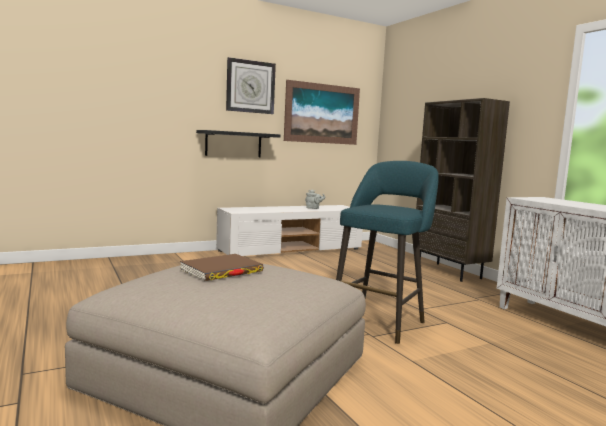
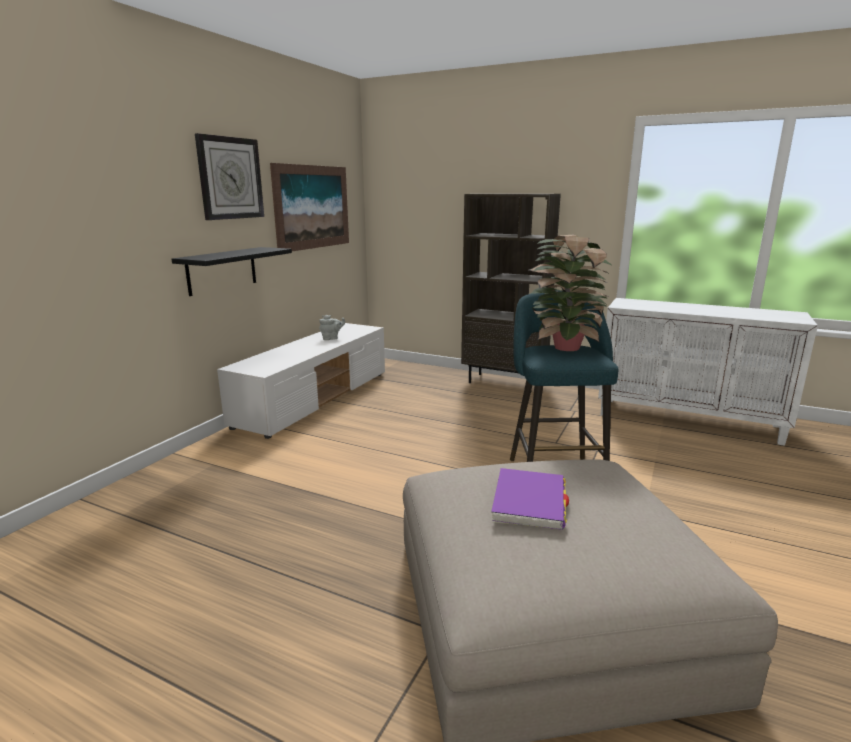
camera: 35 degrees left, 10 degrees up
(221, 271) = (529, 502): brown book -> purple book
(394, 205) = (564, 347): none -> potted plant

